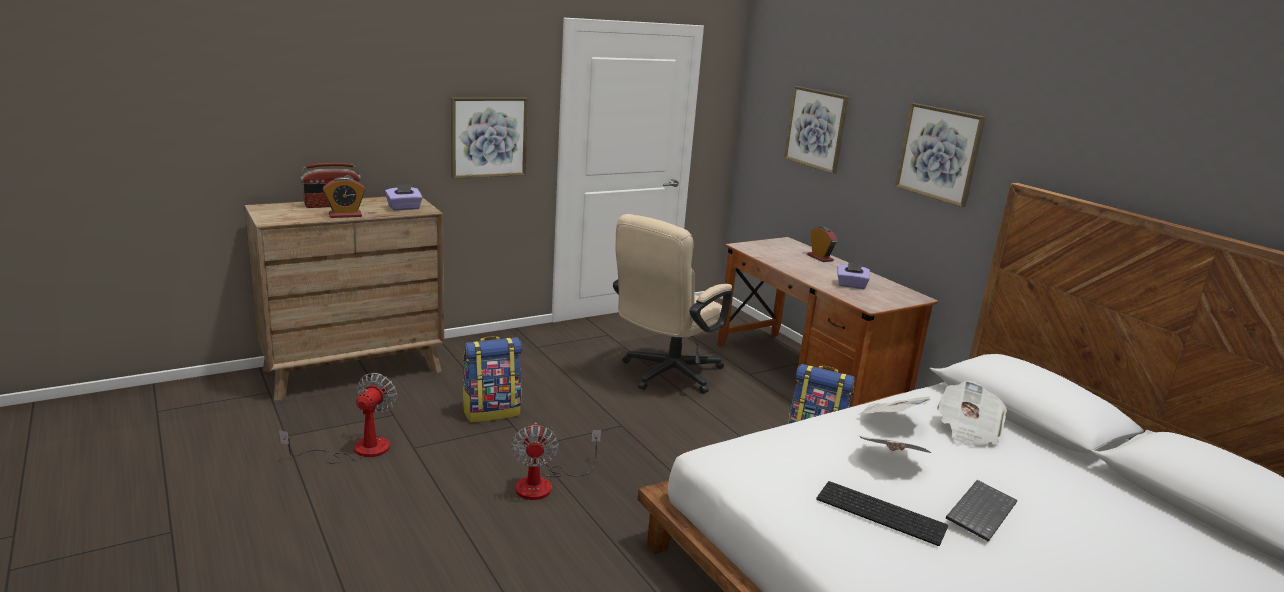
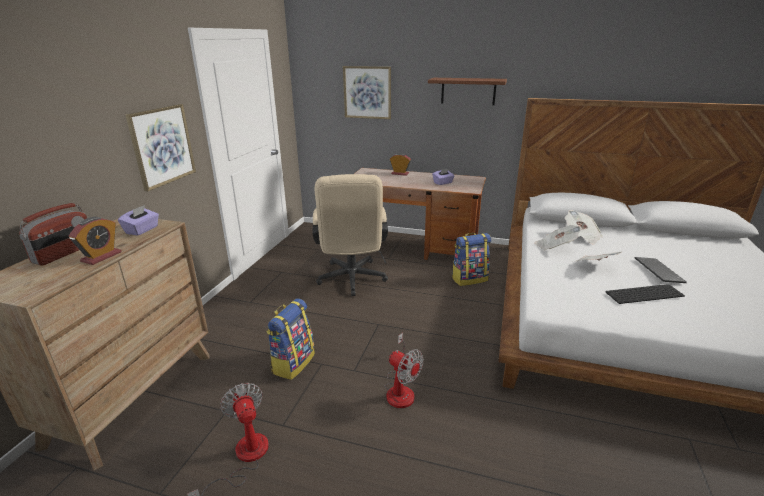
camera: 40 degrees left, 5 degrees up
(939, 153) = (468, 91): picture -> brown shelf

